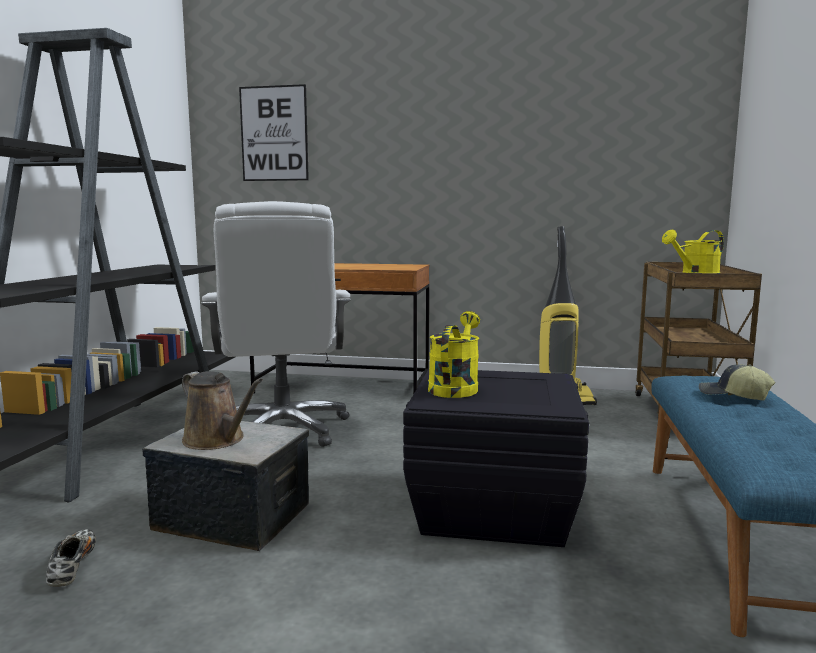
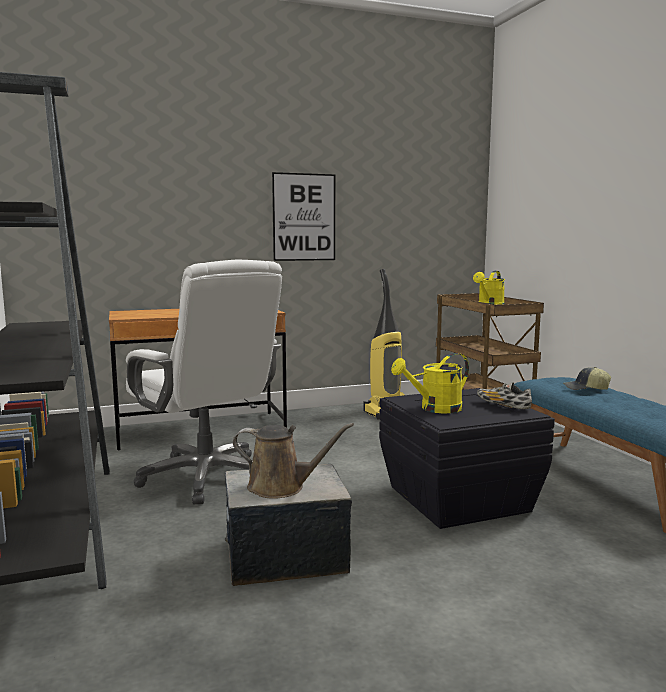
camera: 30 degrees left, 0 degrees up
(73, 566) = (212, 634): shoe -> shoe (502, 406)
(274, 134) = (101, 177): picture -> picture (304, 217)
(455, 387) = (435, 409): yellow watering can -> yellow watering can turned 105 degrees counterclockwise

